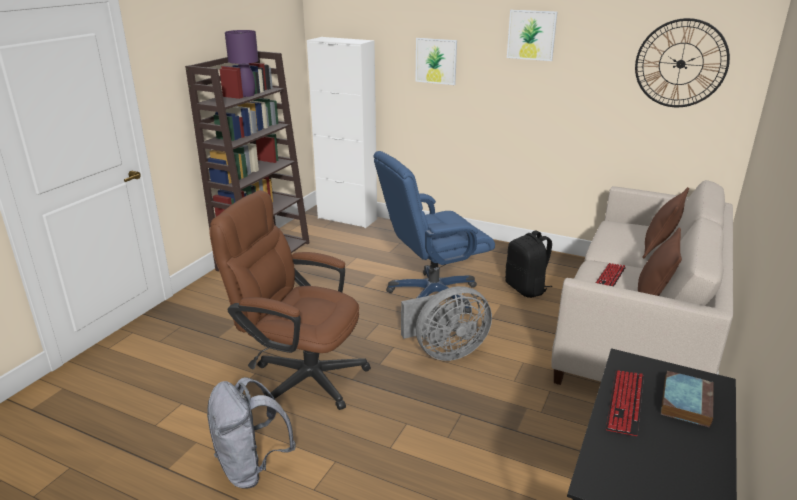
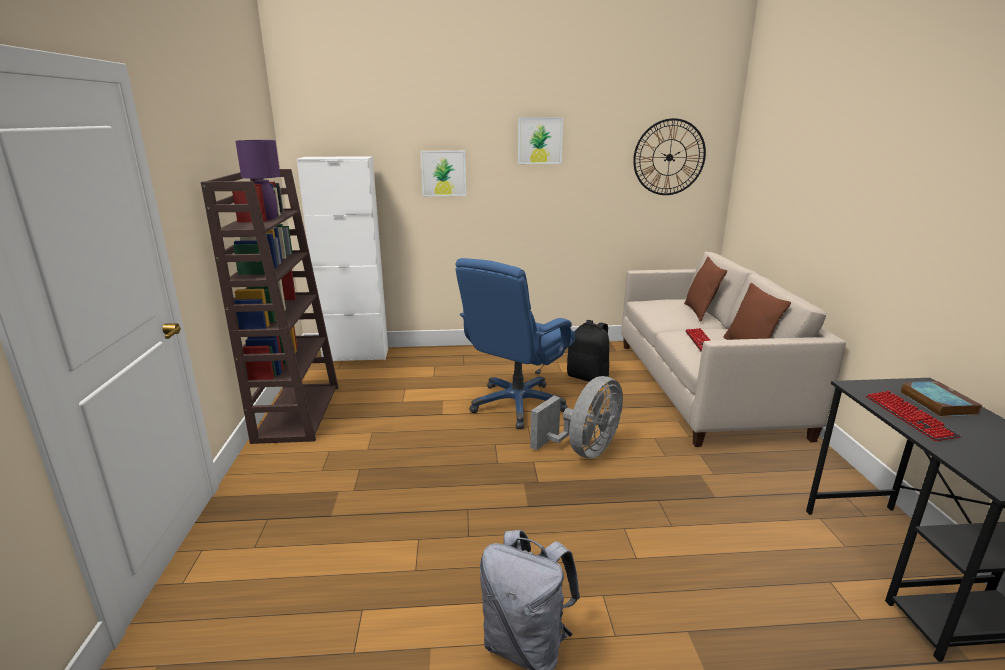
camera: 30 degrees left, 5 degrees down
(300, 375) = (471, 522): brown office chair -> none

